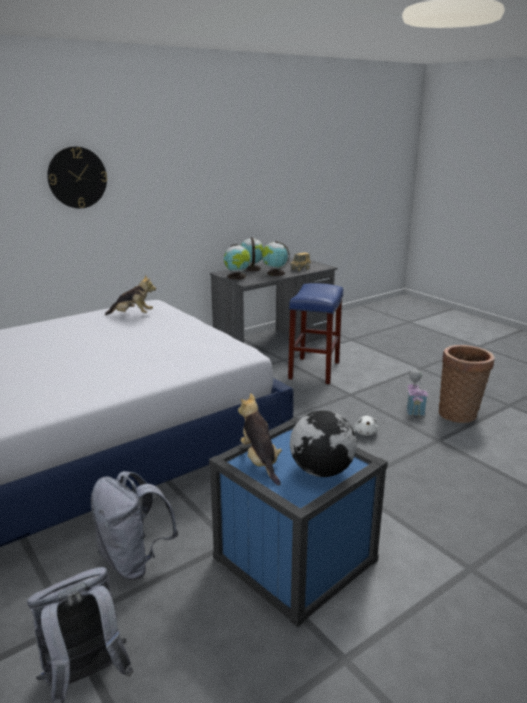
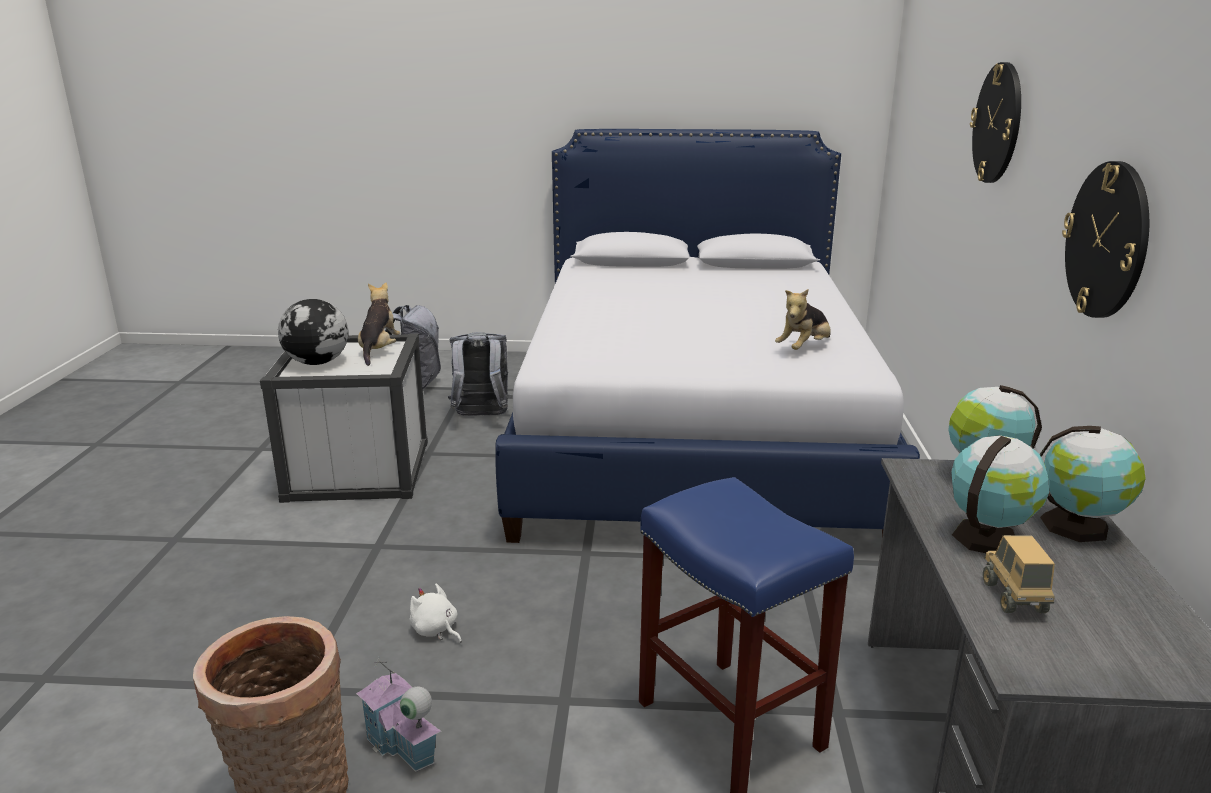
camera: 130 degrees right, 0 degrees up
(198, 196) = (1107, 240): none -> wall clock
(260, 461) = (379, 350): plush toy -> plush toy turned 105 degrees counterclockwise
(295, 559) = (358, 470): blue storage box -> white storage box

